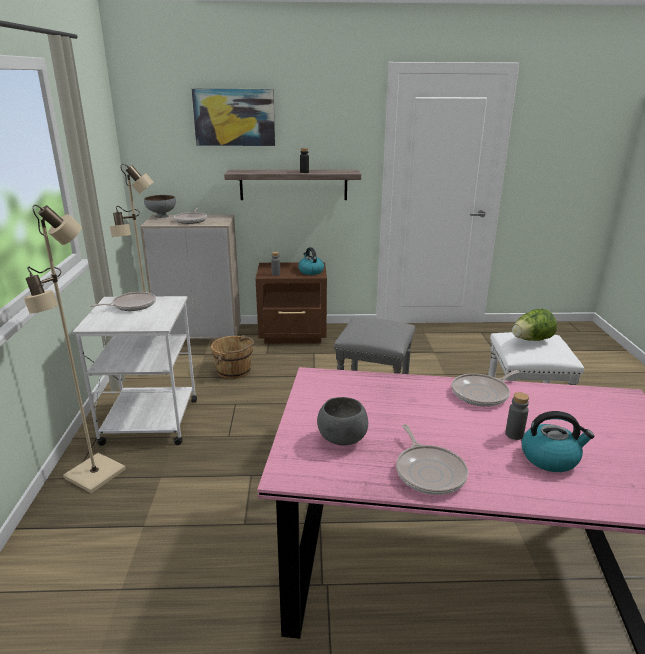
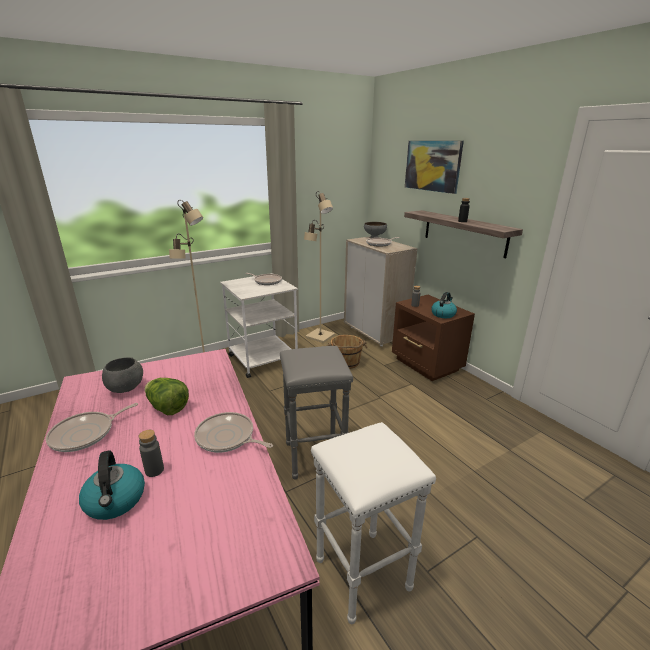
camera: 60 degrees right, 0 degrees up
(531, 340) = (369, 446): lettuce -> lettuce (167, 408)

